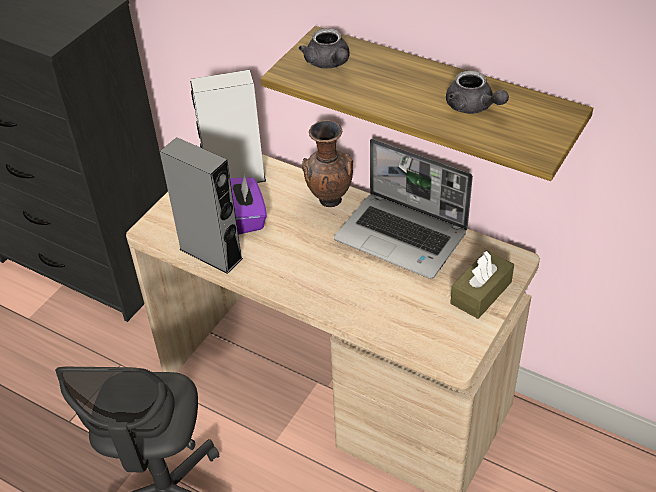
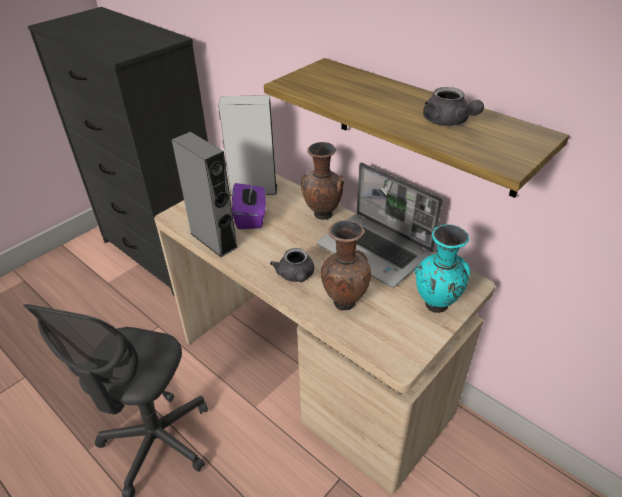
camera: 10 degrees right, 5 degrees down
(329, 63) = (326, 81): grey teapot -> grey teapot (296, 276)
(382, 303) = (343, 301): none -> brown vase
(481, 293) = (435, 306): brown tissue box -> turquoise vase

